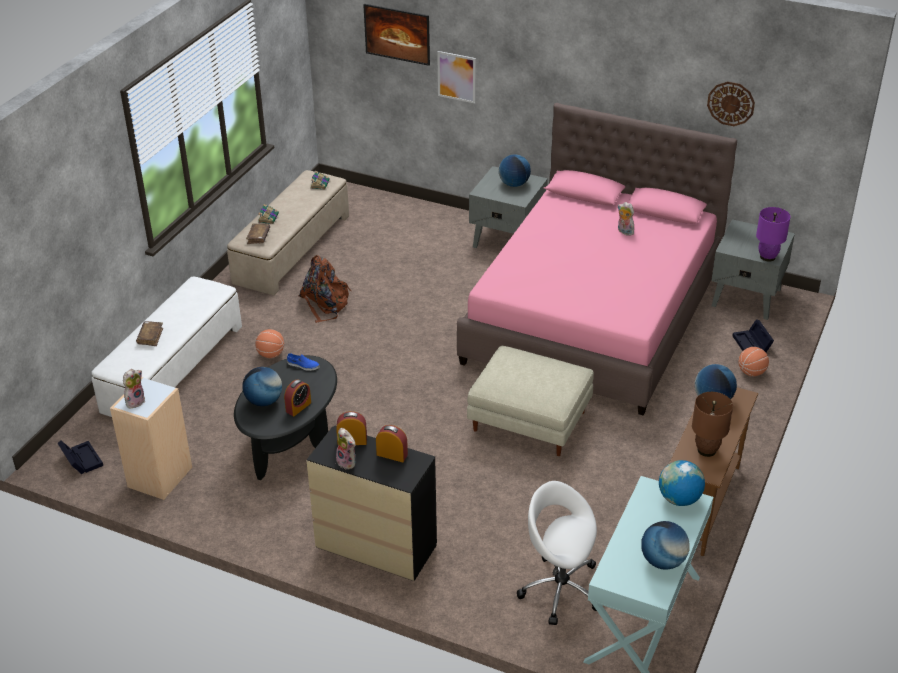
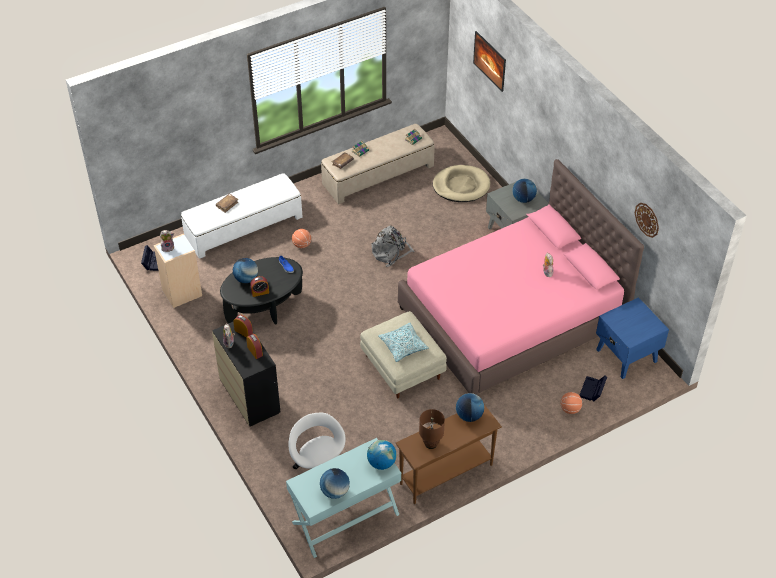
camera: 35 degrees right, 10 degrees up
(325, 304) = (362, 225): brown backpack -> none
(390, 316) = (391, 253): none -> grey backpack
(400, 222) = (461, 186): none -> beige dog bed
(456, 77) = (515, 108): picture -> none
(537, 380) = (403, 346): none -> pillow
(747, 297) = (627, 356): grey nightstand -> blue nightstand
(767, 257) = (629, 337): purple table lamp -> none

